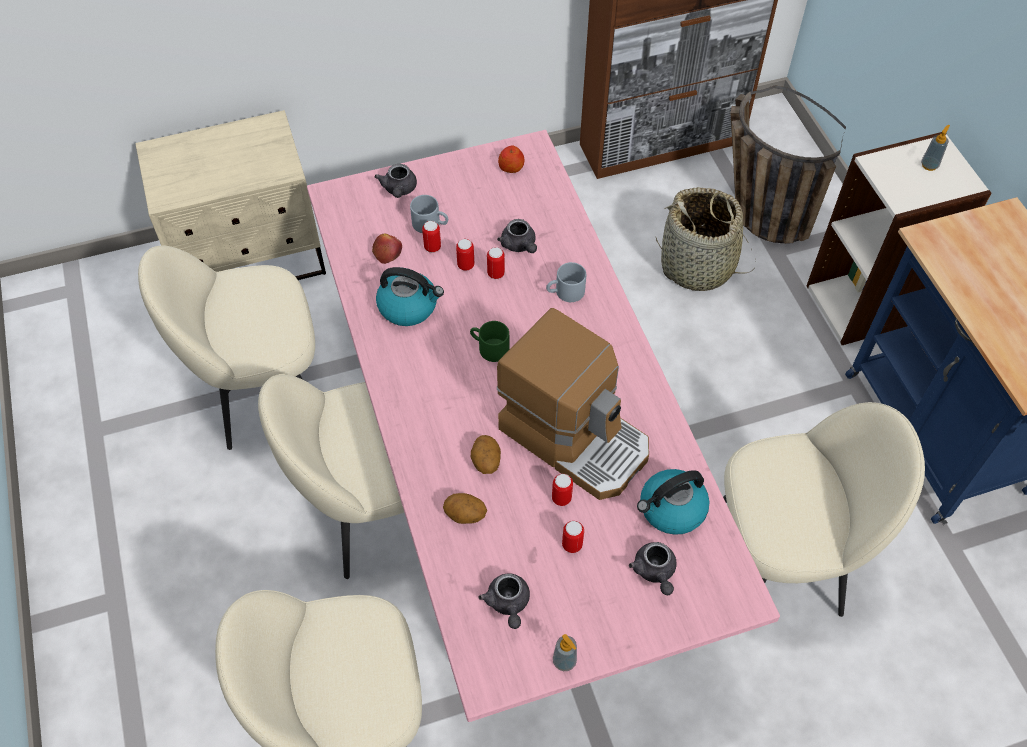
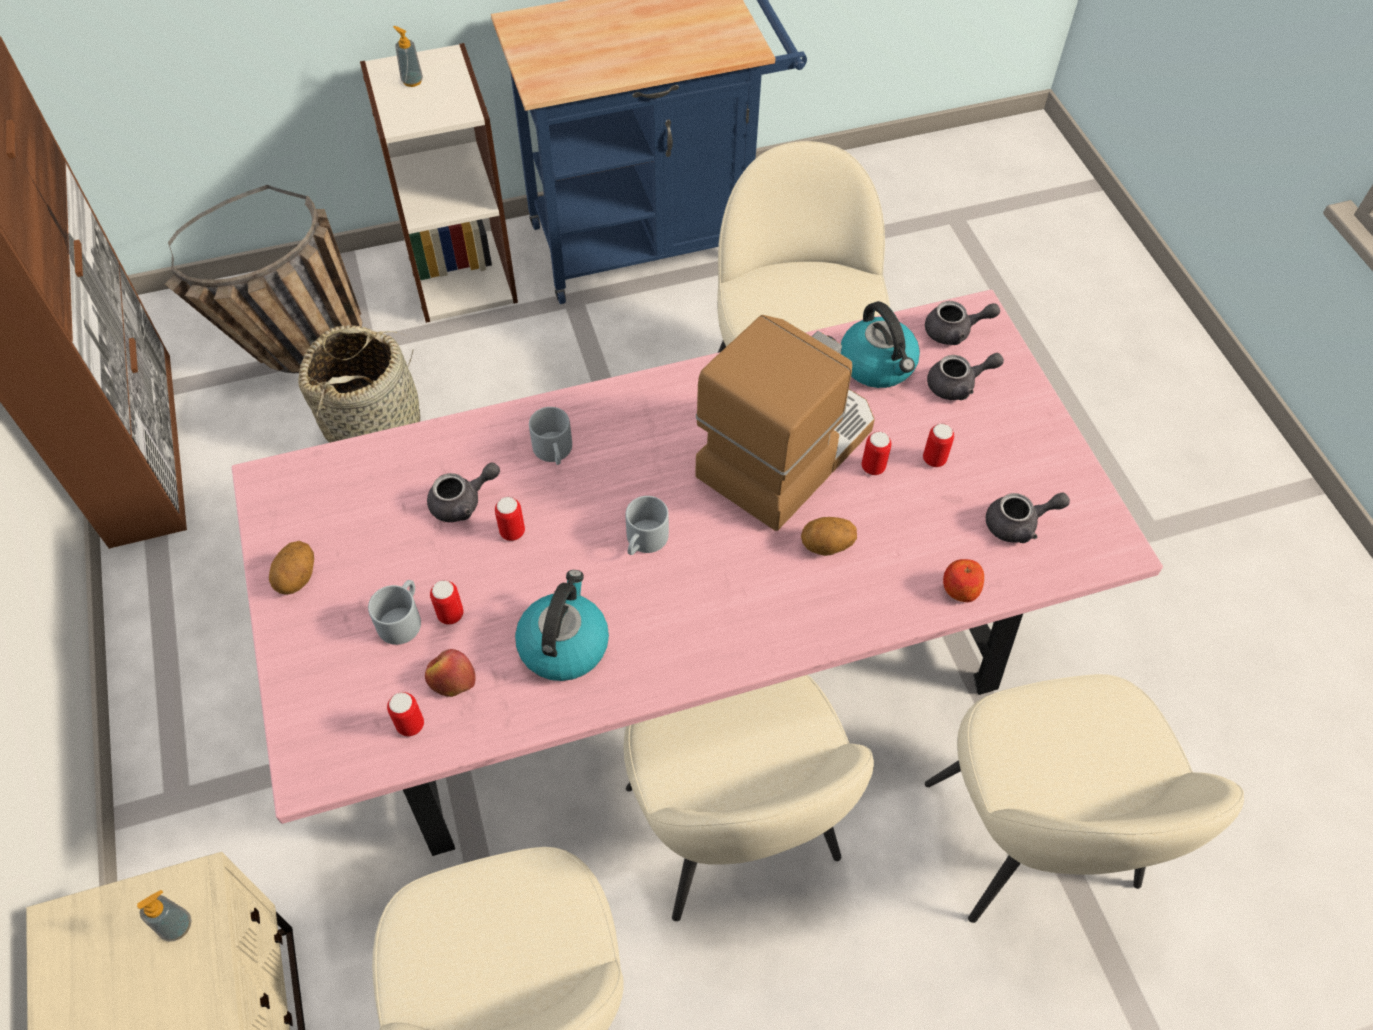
camera: 90 degrees left, 0 degrees up
(399, 190) = (319, 666): grey teapot -> grey teapot (954, 332)
(465, 265) = (492, 570): can -> can (410, 725)
(465, 516) = (907, 569): potato -> potato (298, 578)
(489, 348) = (644, 541): green mug -> grey mug
(511, 167) = (303, 510): apple -> apple (960, 588)
(564, 661) = (1078, 472): soap dispenser -> soap dispenser (176, 926)

